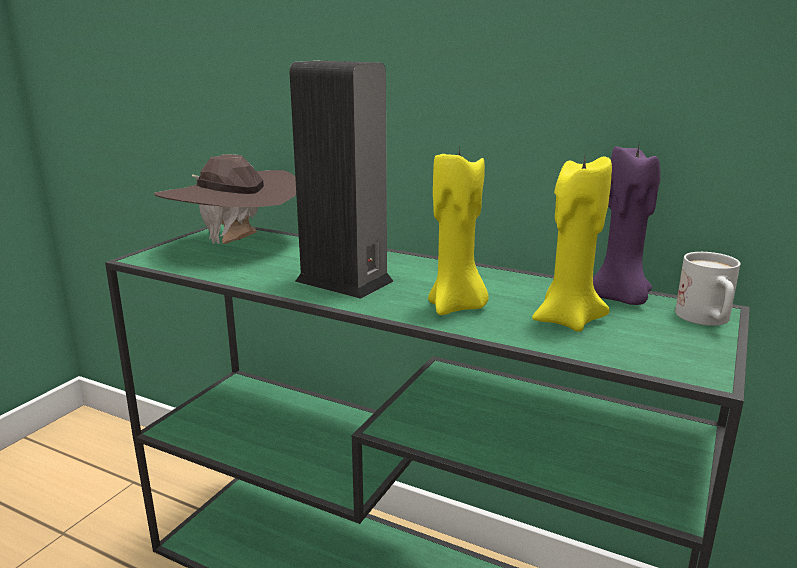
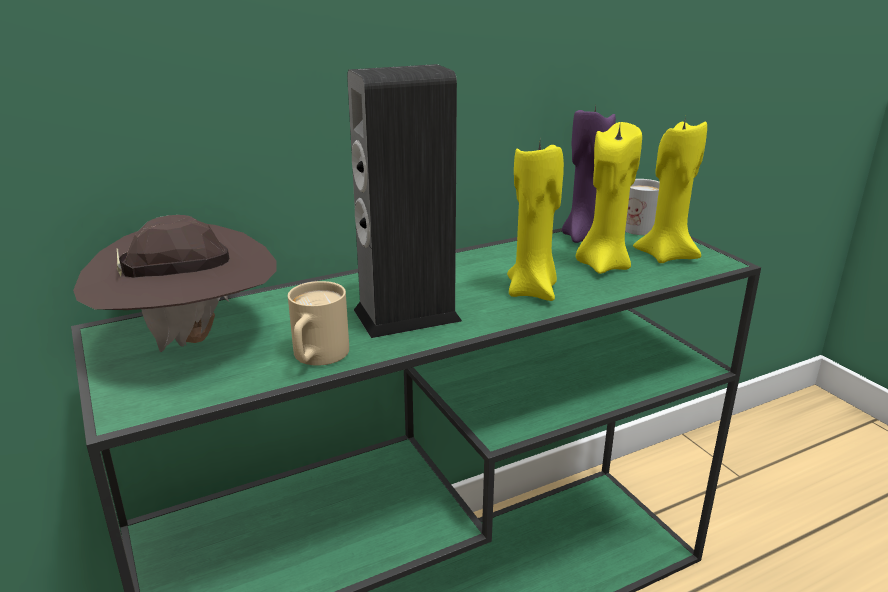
camera: 55 degrees left, 5 degrees up
(247, 276) = (316, 358): none -> beige mug
(656, 342) = (666, 255): none -> yellow candle

